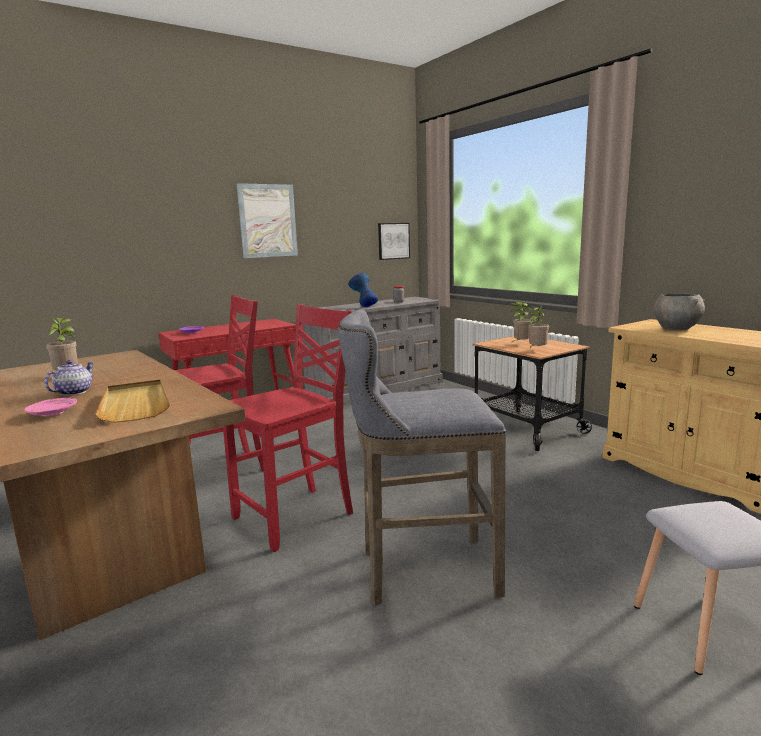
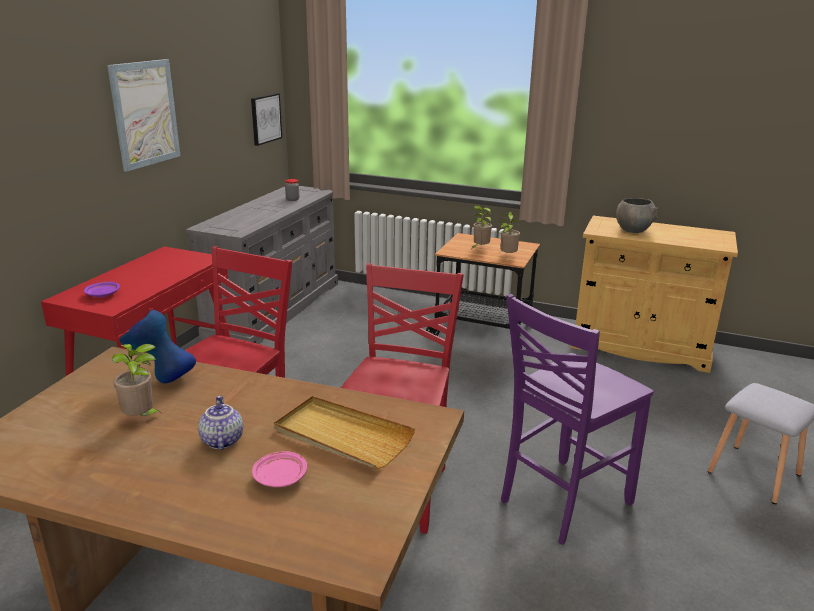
camera: 35 degrees left, 10 degrees up
(363, 306) = (265, 213): blue vase -> blue vase (162, 379)
(421, 571) = (562, 501): grey stool -> purple chair

